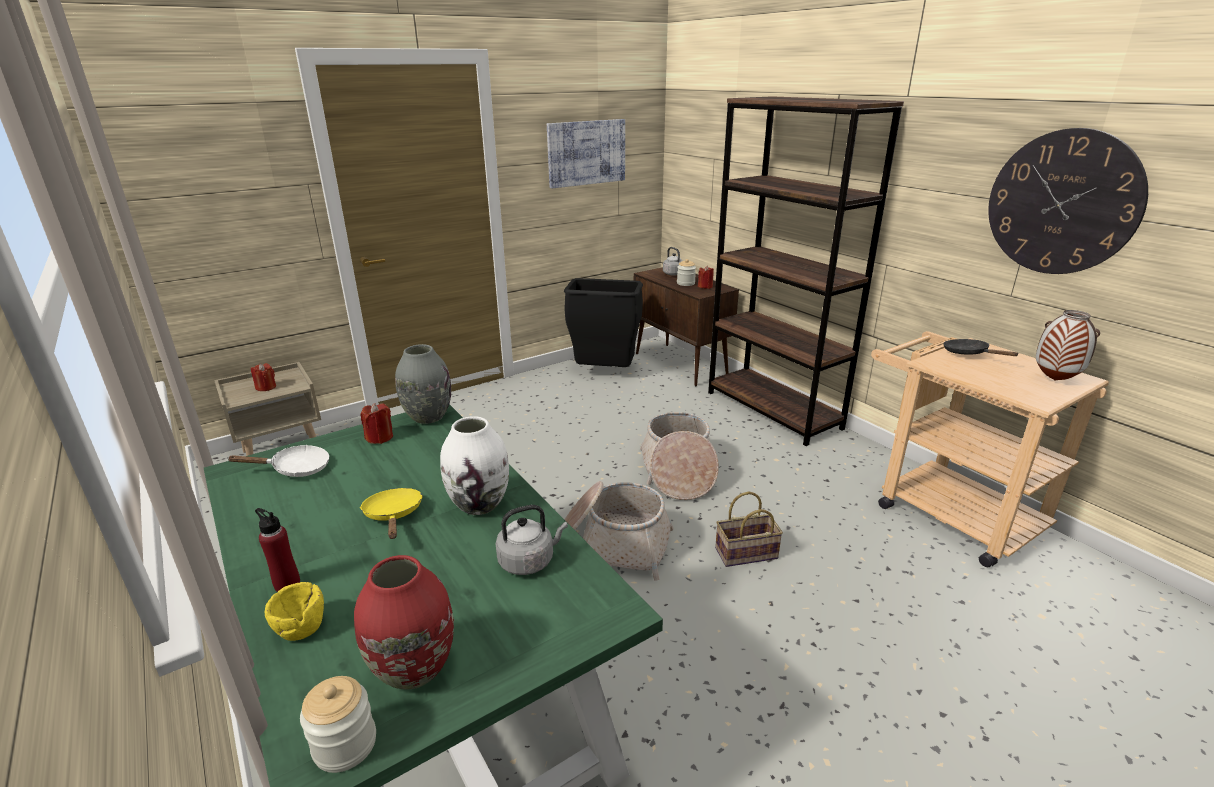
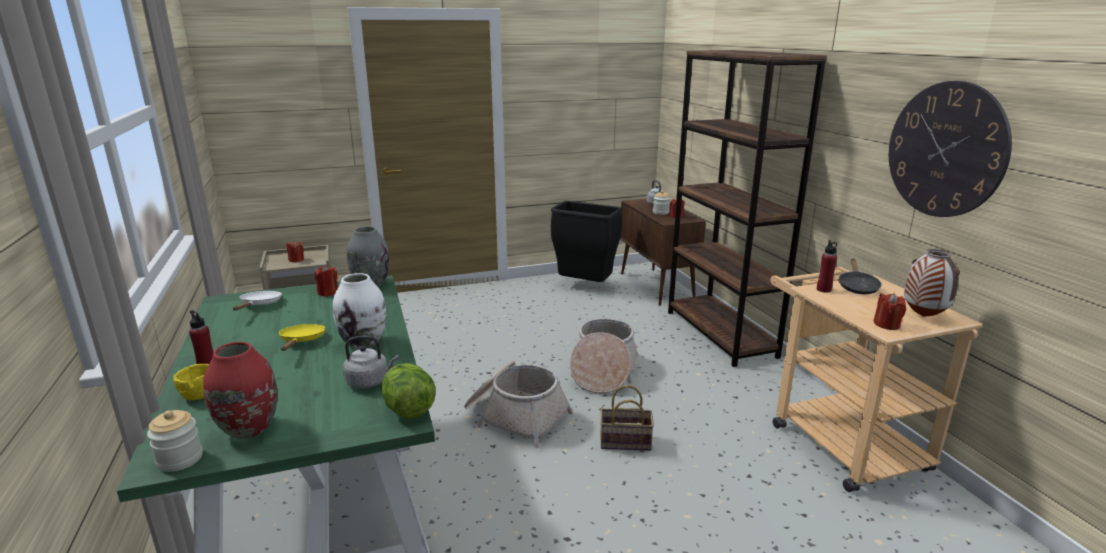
camera: 15 degrees right, 5 degrees down
(295, 469) = (259, 304): white frying pan -> white frying pan turned 90 degrees counterclockwise
(586, 153) = (584, 94): picture -> none
(609, 594) = (408, 410): none -> lettuce
(941, 361) = (823, 290): none -> red bottle
(969, 353) = (857, 287): black frying pan -> black frying pan turned 150 degrees counterclockwise
(1032, 394) = (886, 324): none -> red candle

